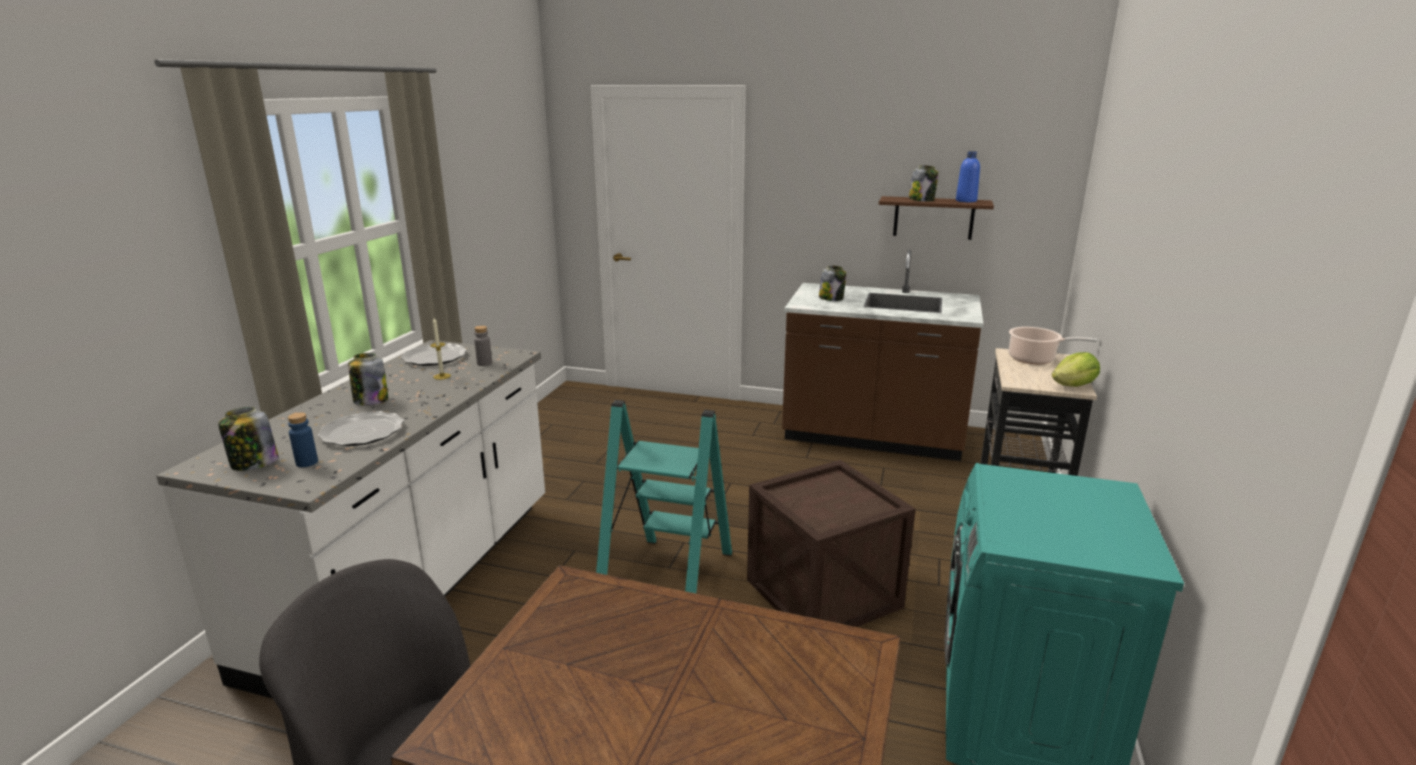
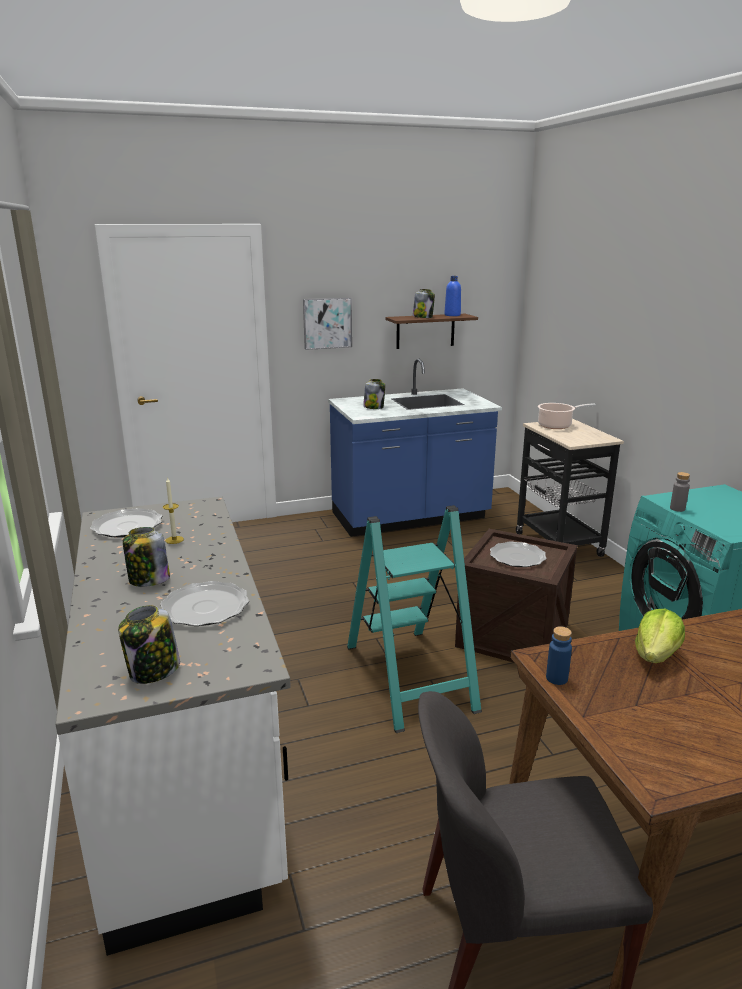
camera: 35 degrees left, 0 degrees up
(307, 462) = (209, 649): blue bottle -> blue bottle (556, 678)
(484, 363) = (192, 518): grey bottle -> grey bottle (677, 509)
(810, 197) = (327, 323): none -> picture
(829, 499) = (517, 557): none -> plate
(872, 437) = (410, 517): brown counter -> blue counter
(1074, 386) = (604, 437): lettuce -> lettuce (656, 655)

